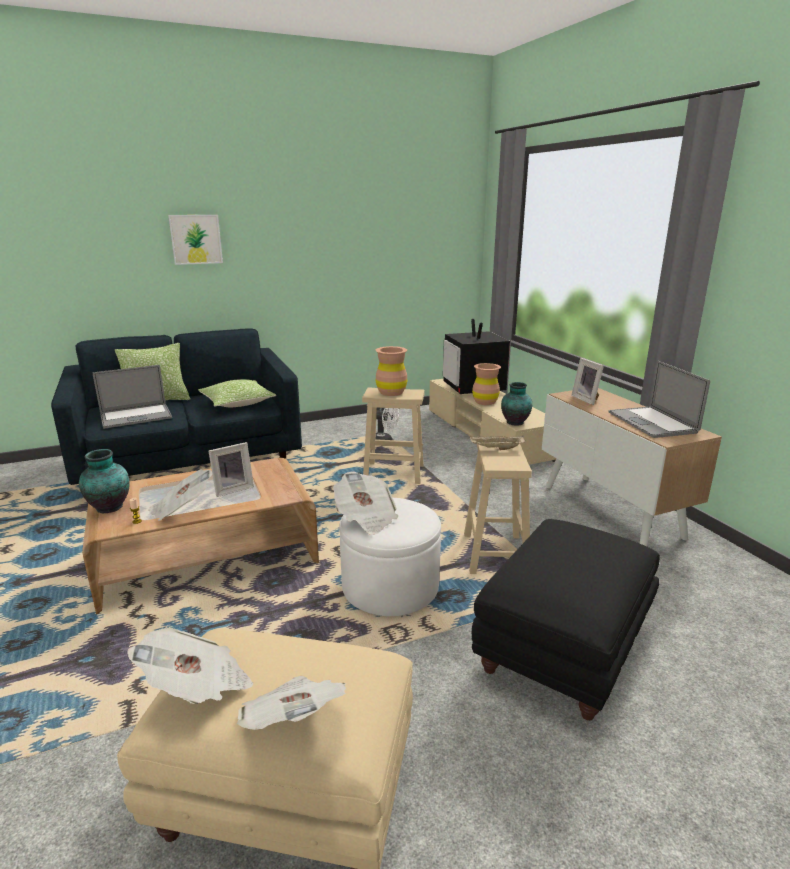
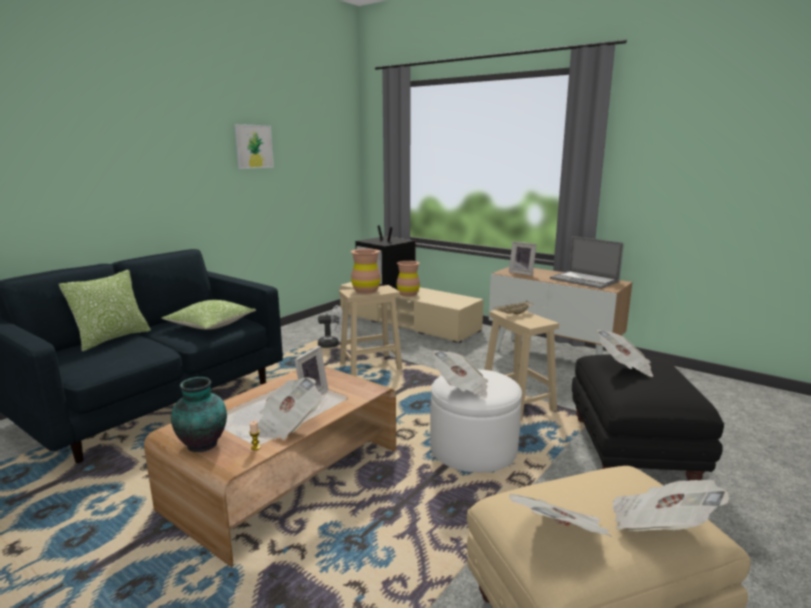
camera: 30 degrees left, 5 degrees down
(136, 416) = (110, 356): laptop -> none
(196, 239) = (120, 158): picture -> picture (254, 146)
(515, 423) = (451, 304): vase -> none
(559, 544) = (624, 367): none -> newspaper

